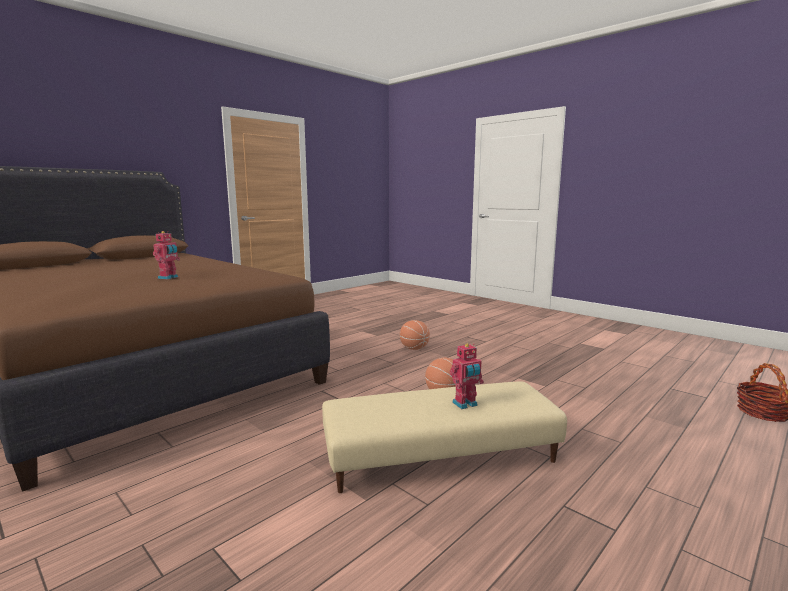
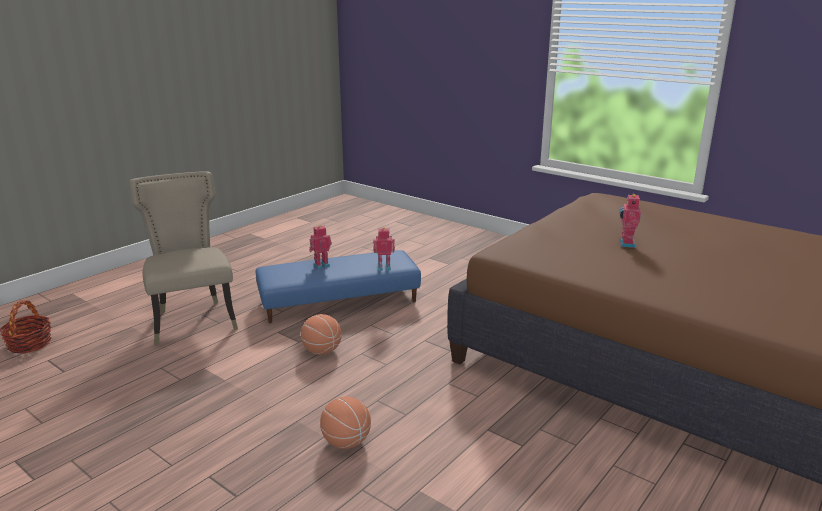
camera: 175 degrees right, 10 degrees up
(373, 397) = (384, 267): none -> toy robot
(439, 454) = (339, 301): beige ottoman -> blue ottoman
(619, 433) = (193, 320): none -> beige chair

